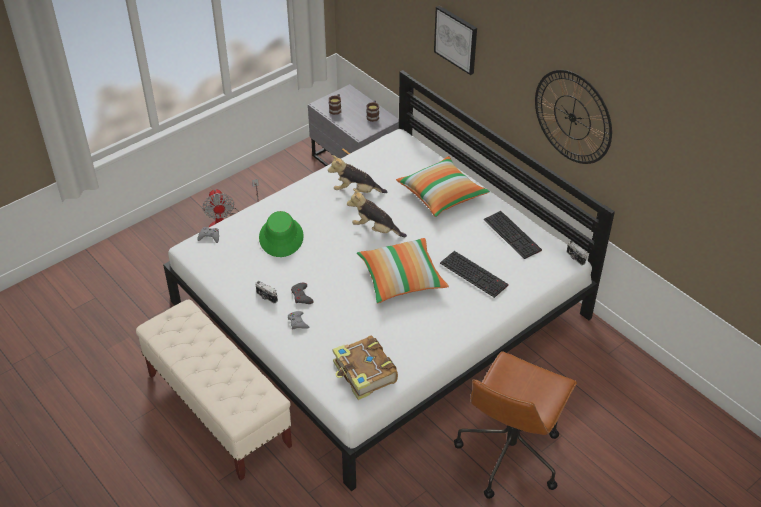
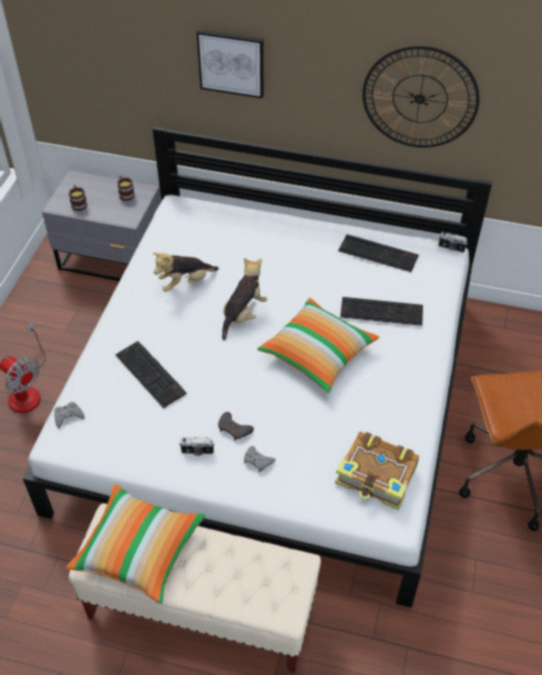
camera: 35 degrees left, 5 degrees up
(281, 237) = (152, 374): green hat -> keyboard
(375, 229) = (243, 314): plush toy -> plush toy turned 135 degrees clockwise
(442, 195) = (274, 245): pillow -> pillow (139, 550)

